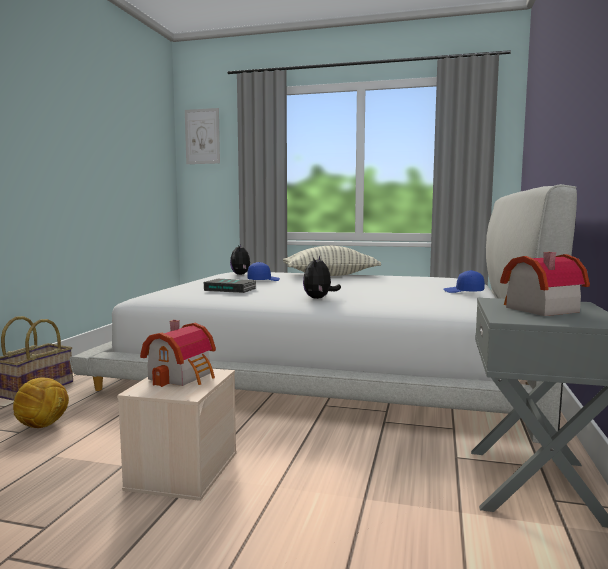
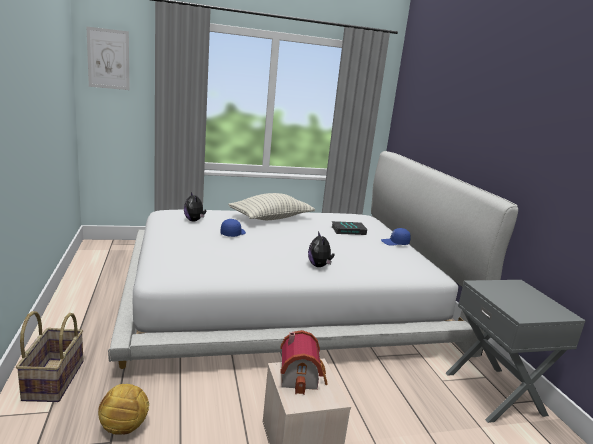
camera: 30 degrees left, 10 degrees up
(231, 289) = (232, 256): book -> book (348, 230)
(537, 309) = (515, 297): toy house -> none

